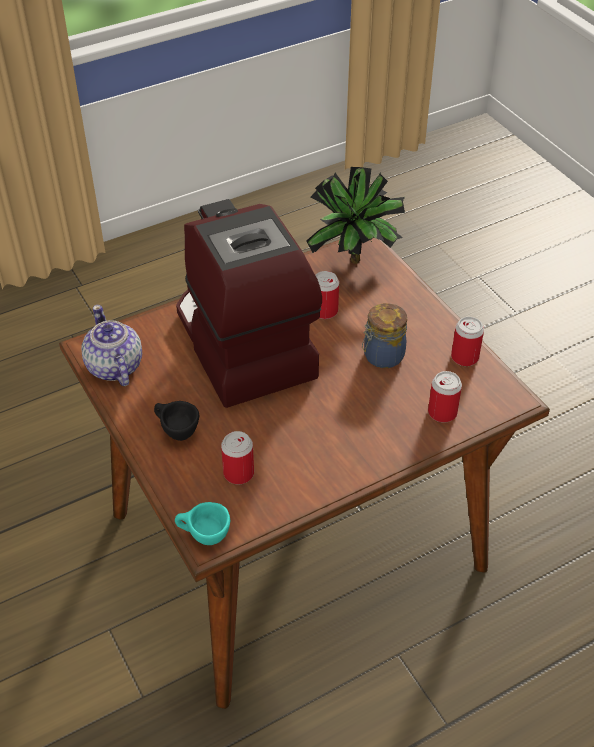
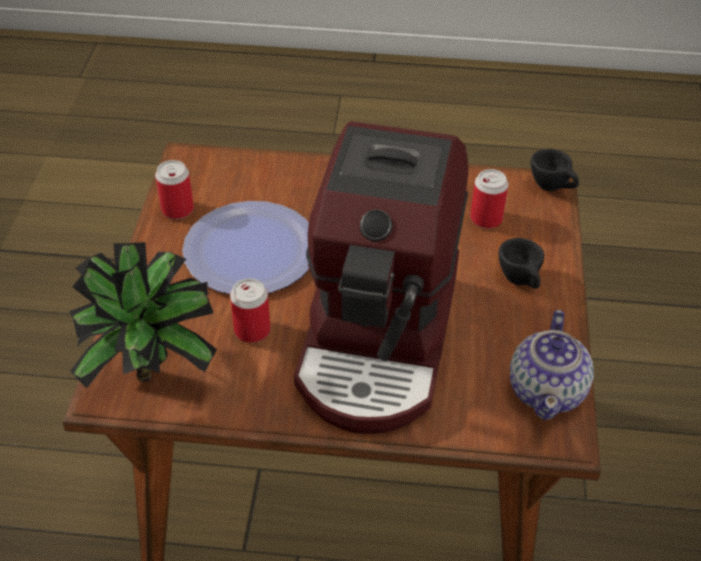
camera: 145 degrees left, 0 degrees up
(203, 537) = (552, 188): turquoise cup -> black cup
(382, 356) = (251, 250): jar -> plate
(442, 412) = (258, 177): can -> none

